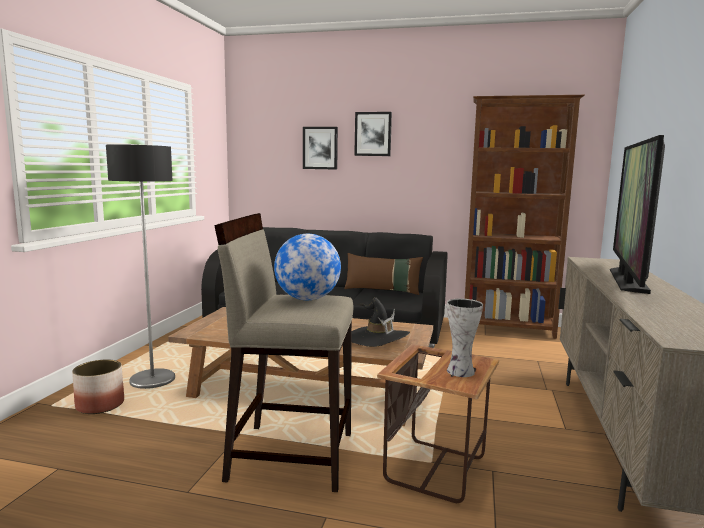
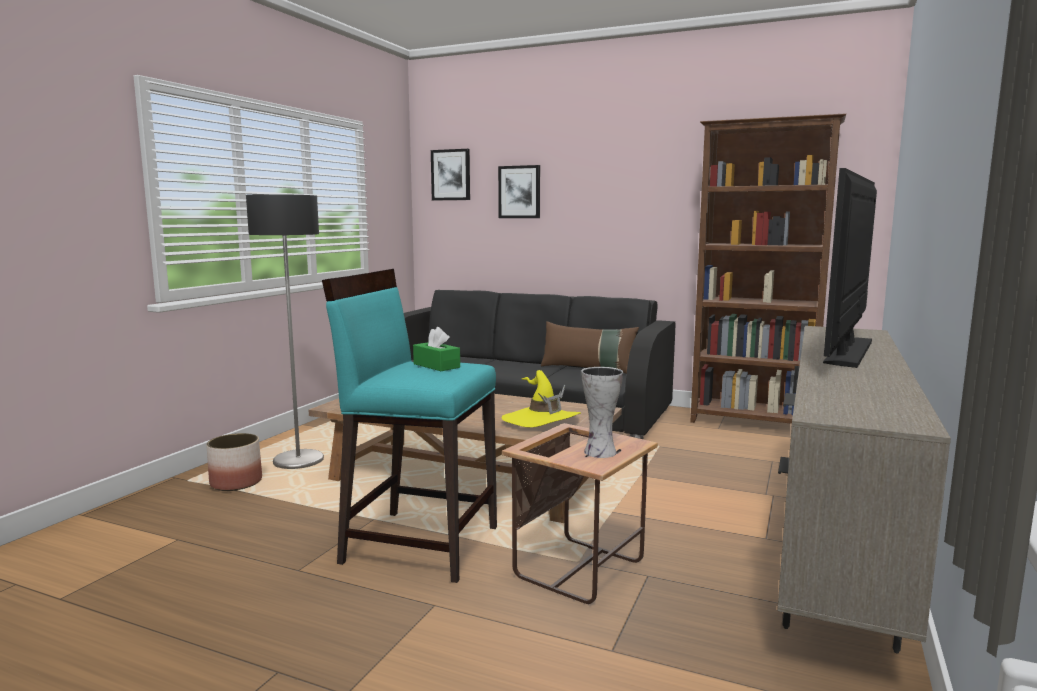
camera: 10 degrees right, 0 degrees up
(290, 455) = (420, 544): beige stool -> turquoise stool
(307, 299) = (436, 366): globe -> green tissue box
(373, 134) = (583, 173): picture -> picture (451, 175)
(376, 339) = (541, 420): black hat -> yellow hat

